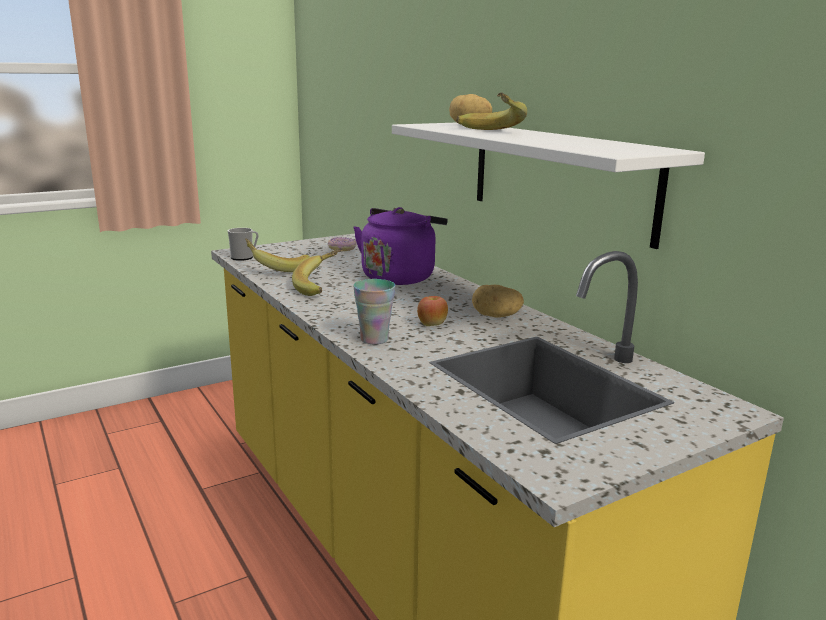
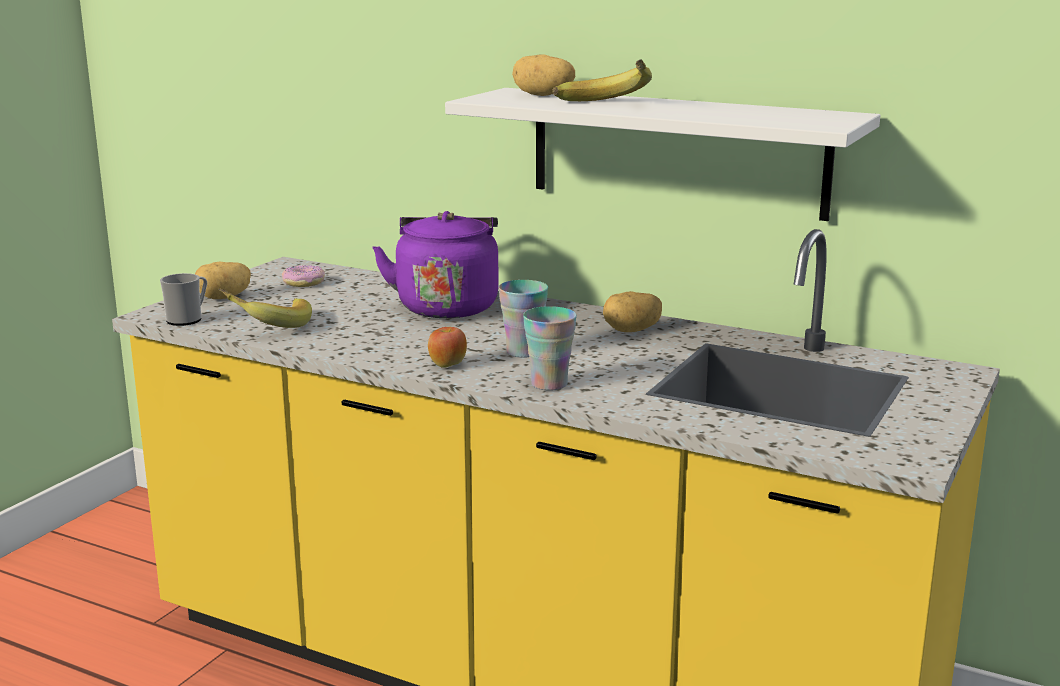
camera: 30 degrees left, 0 degrees up
(285, 249) = (224, 297): none -> potato
(322, 287) = (375, 338): banana -> none
(395, 314) = (523, 352): none -> cup
(432, 325) = (582, 354): apple -> apple (447, 365)

